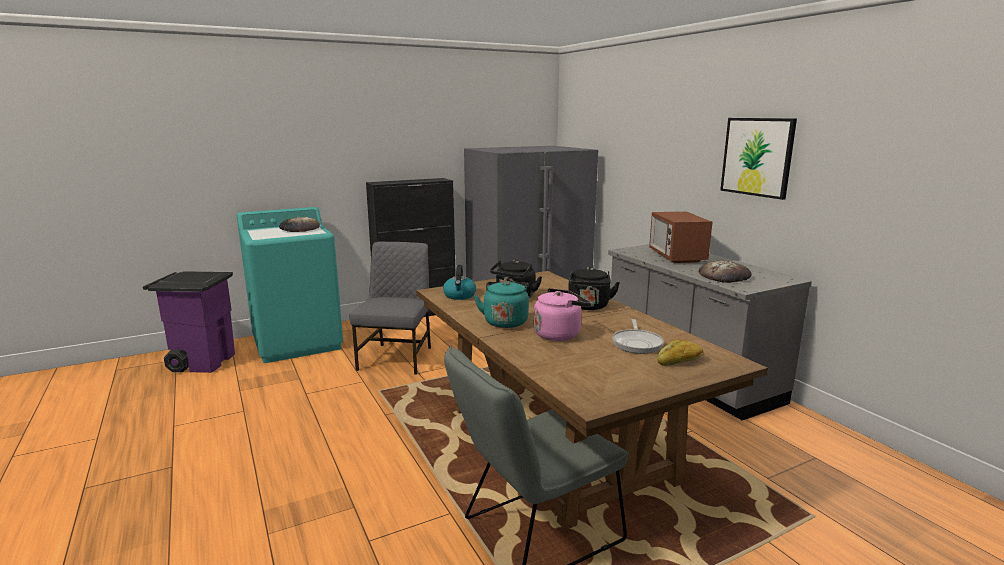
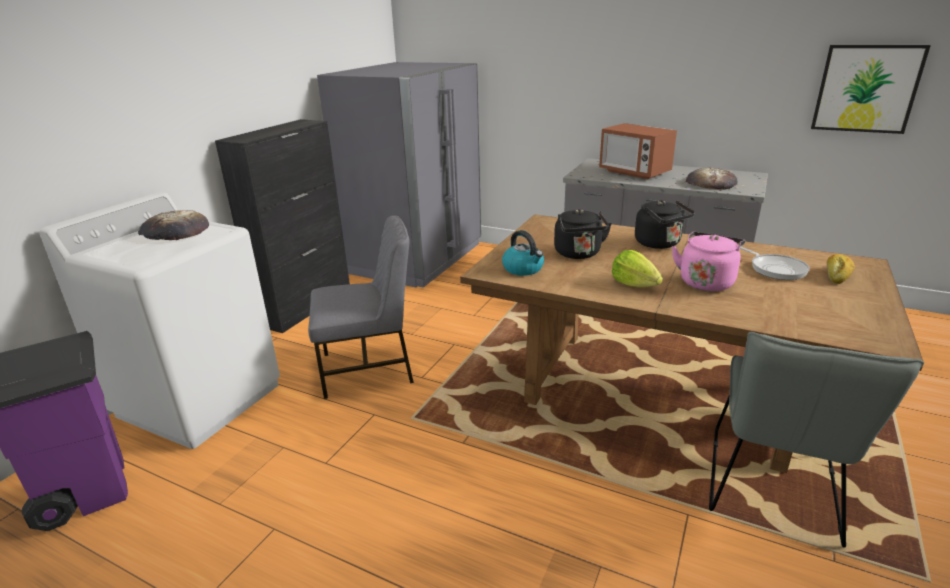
camera: 35 degrees left, 10 degrees up
(298, 342) = (200, 399): turquoise washing machine -> white washing machine
(397, 358) = (369, 369): grey chair -> grey chair turned 105 degrees clockwise
(505, 321) = (634, 284): turquoise kettle -> lettuce
(757, 157) = (701, 58): picture -> picture (866, 88)

